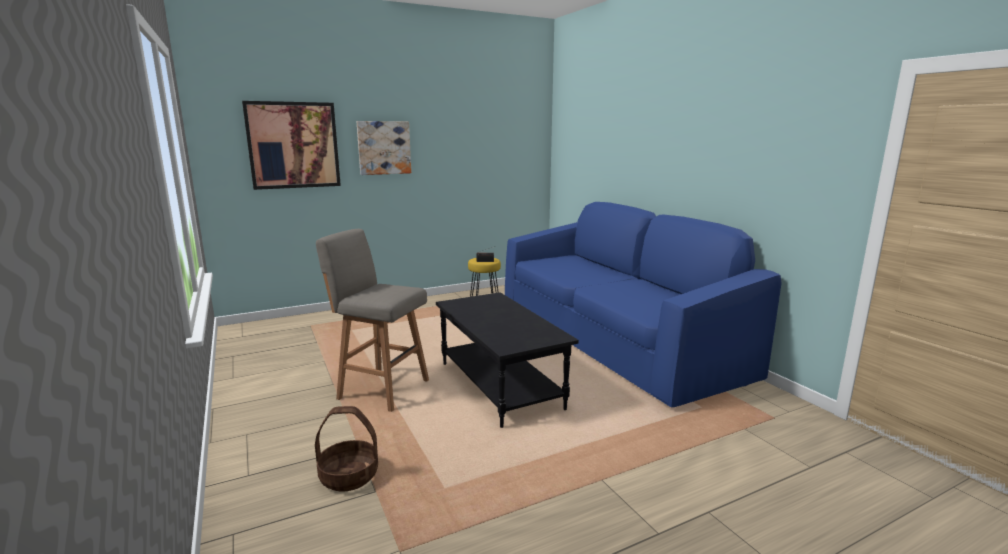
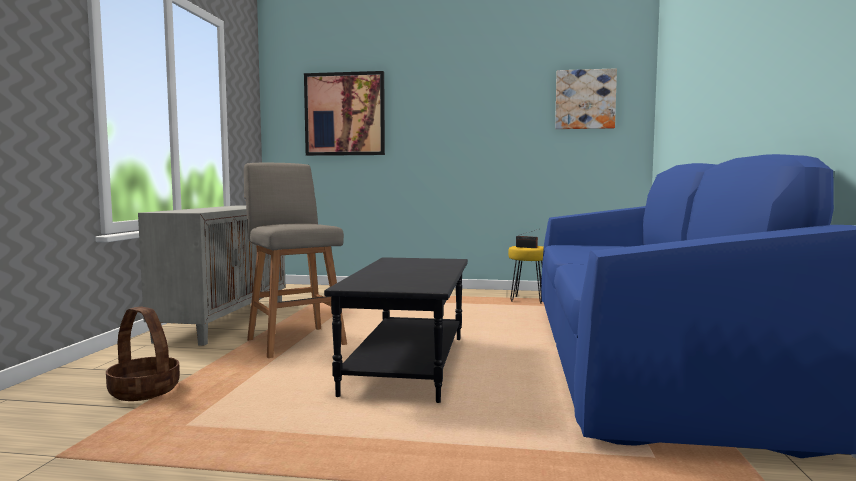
camera: 35 degrees right, 10 degrees down
(270, 384) = (225, 321): none -> grey cabinet
(384, 147) = (433, 116): picture -> picture (585, 99)

